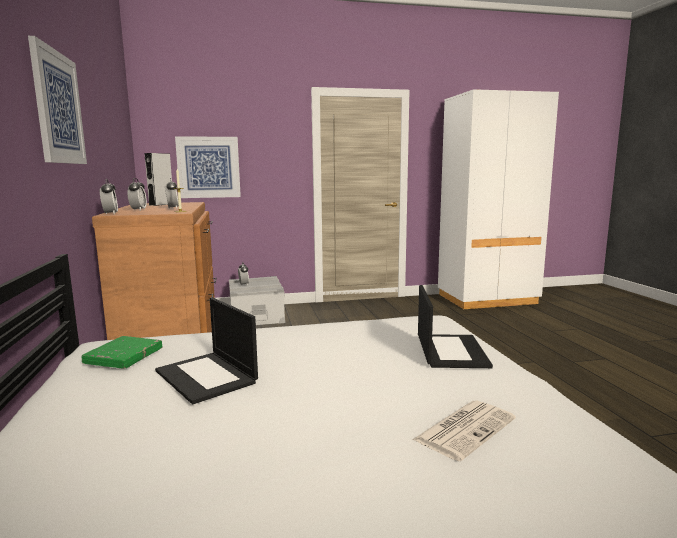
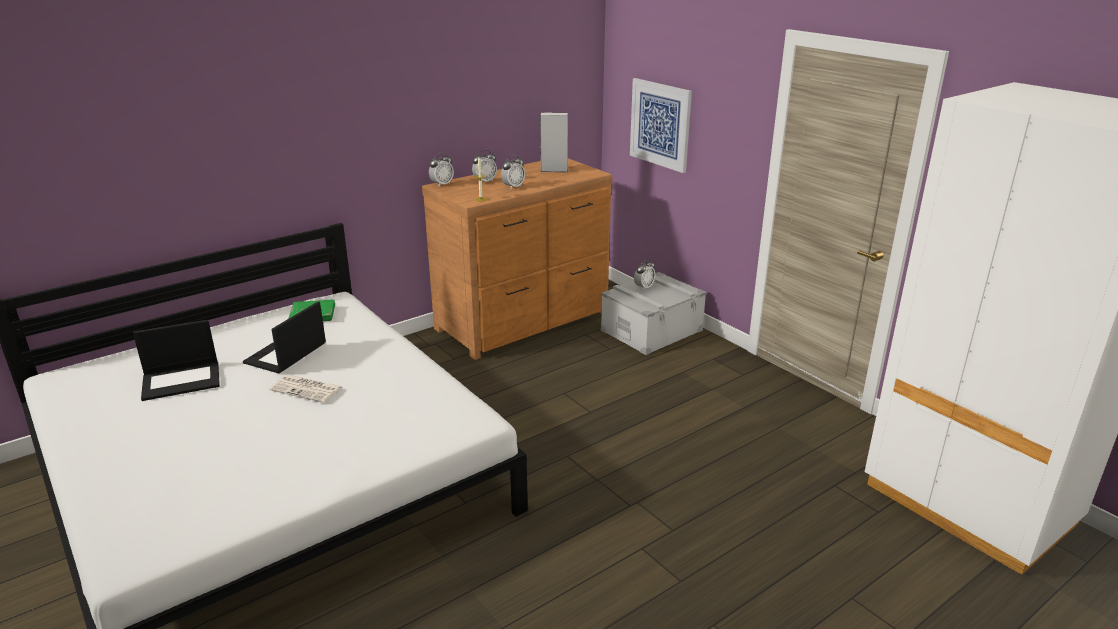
camera: 65 degrees right, 15 degrees up
(58, 108) = (373, 101): picture -> none
(450, 351) = (381, 443): laptop -> laptop (182, 380)
(465, 429) = (231, 468): newspaper -> newspaper (307, 389)

